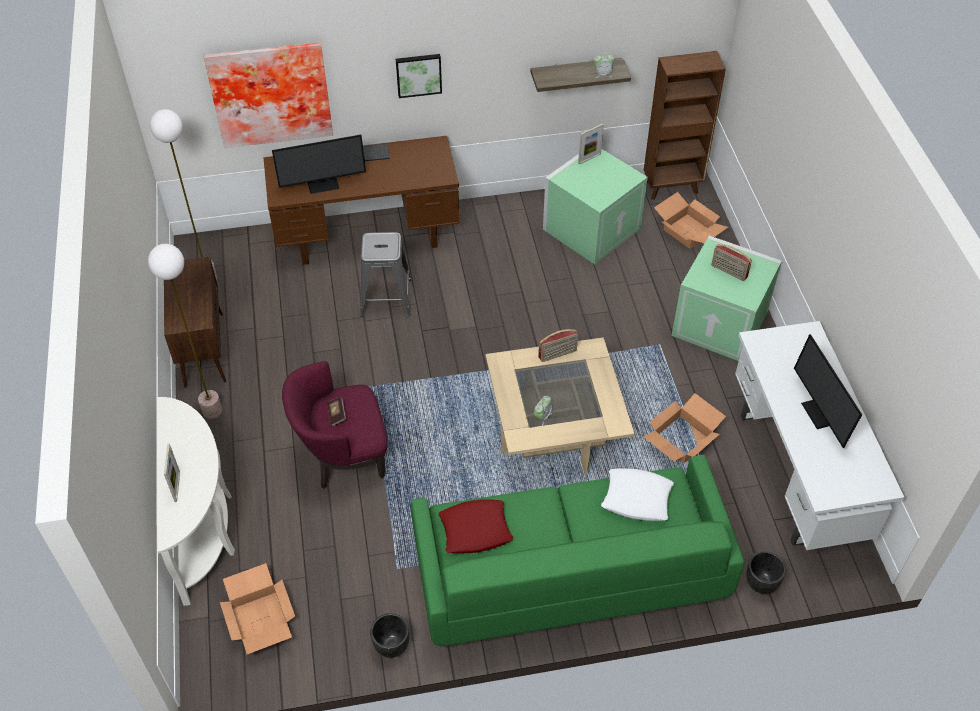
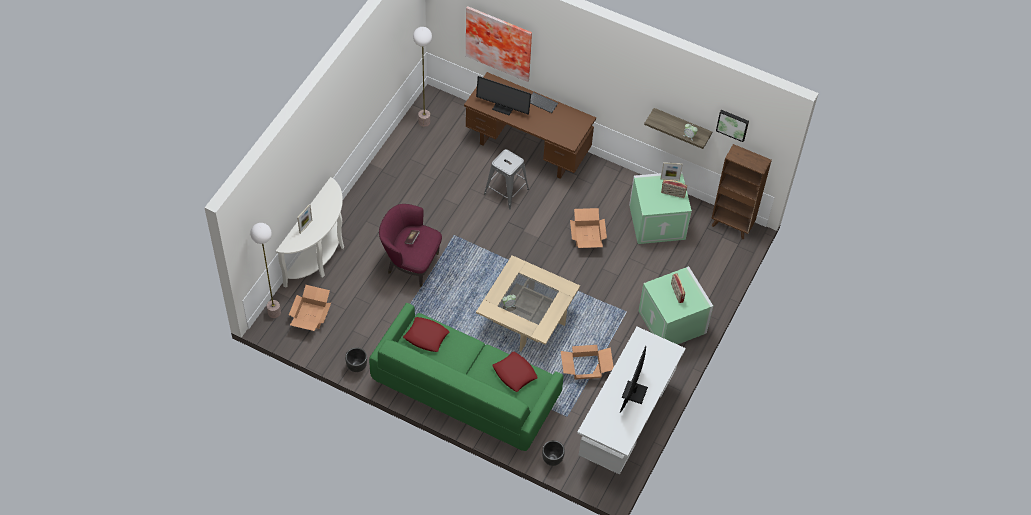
camera: 35 degrees right, 5 degrees up
(204, 349) = (391, 162): brown cabinet -> none
(212, 410) = (369, 198): floor lamp -> floor lamp (274, 312)
(418, 74) = (586, 76): picture -> picture (733, 124)
(557, 354) = (547, 279): radio -> radio (673, 194)
(637, 498) = (514, 373): white pillow -> red pillow
(689, 231) = (712, 259): cardboard box -> cardboard box (588, 236)

